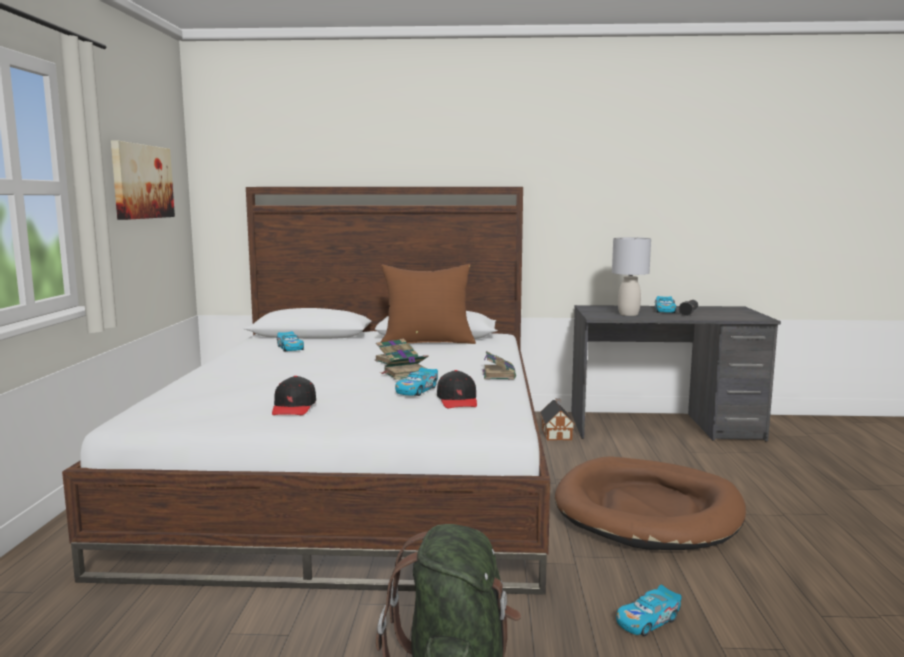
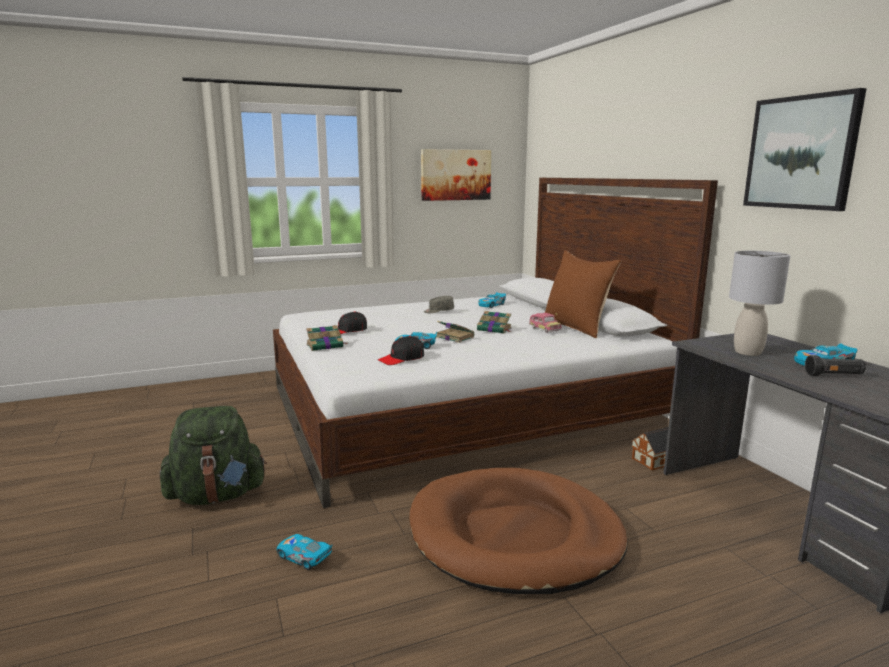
camera: 65 degrees right, 5 degrees up
(278, 365) = (438, 311): none -> grey cap
(422, 349) = (544, 329): none -> toy car
(498, 374) = (497, 359): book -> book (326, 346)
(591, 165) = (801, 153): none -> picture

